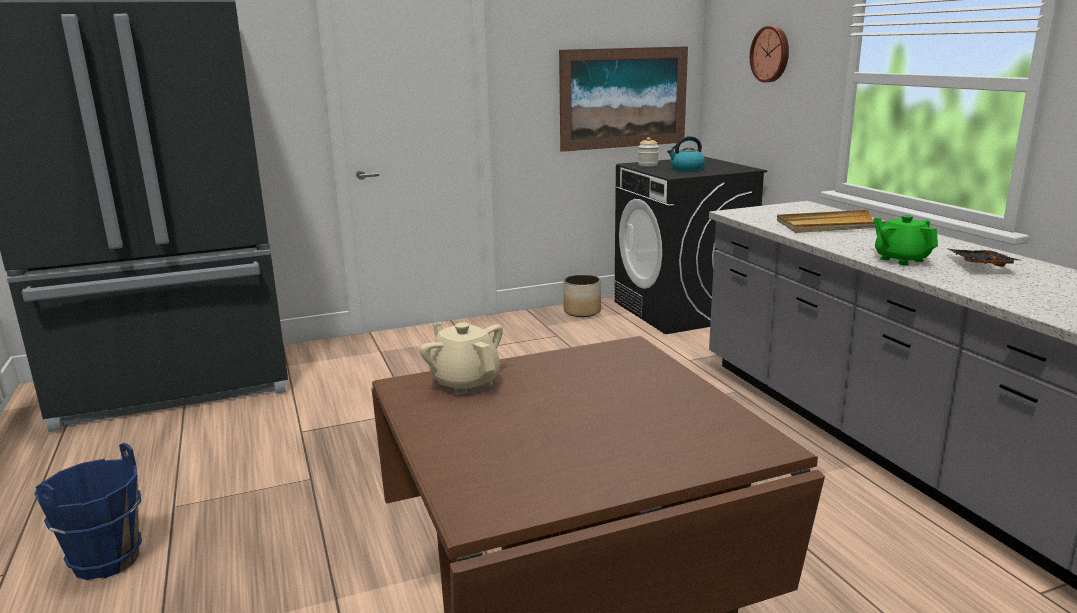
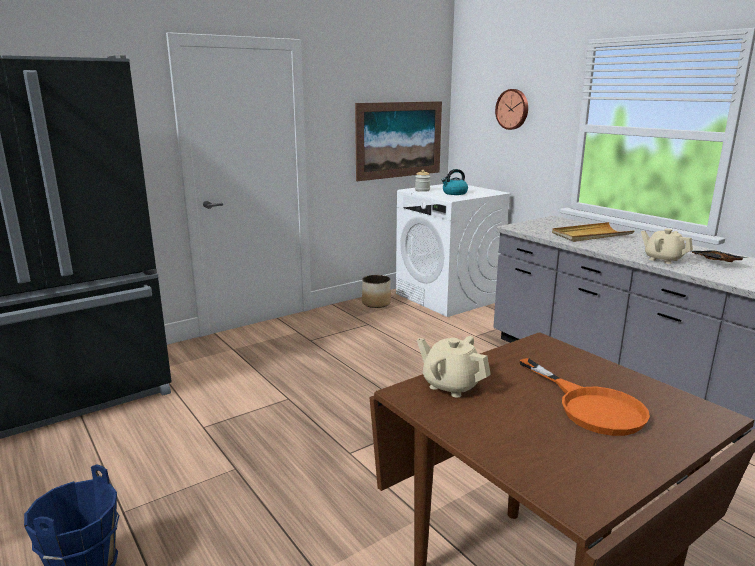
camera: 15 degrees left, 0 degrees up
(610, 420) = (590, 406): none -> orange frying pan
(682, 310) = (448, 297): black washing machine -> white washing machine
(901, 259) = (663, 259): green teapot -> beige teapot

